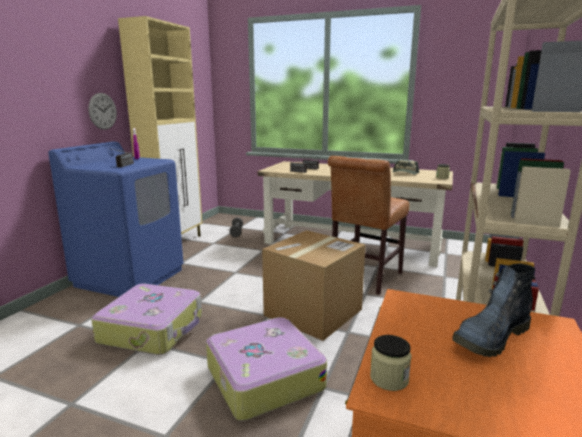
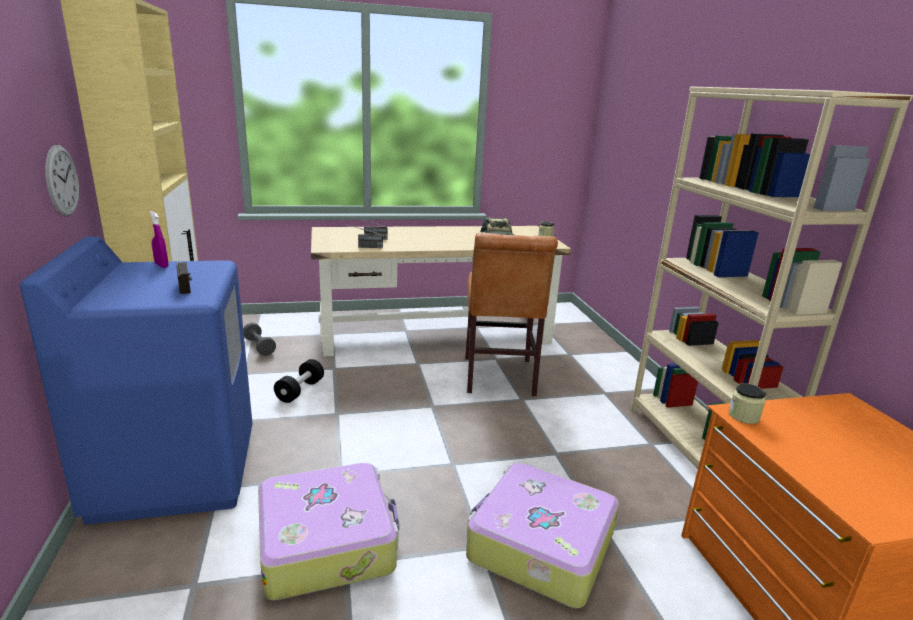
camera: 35 degrees left, 5 degrees up
(230, 257) = (300, 390): none -> black dumbbell
(313, 312) = (496, 441): cardboard box -> none
(389, 378) = (854, 503): jar -> jar (743, 416)
(491, 338) = (842, 432): boot -> none

